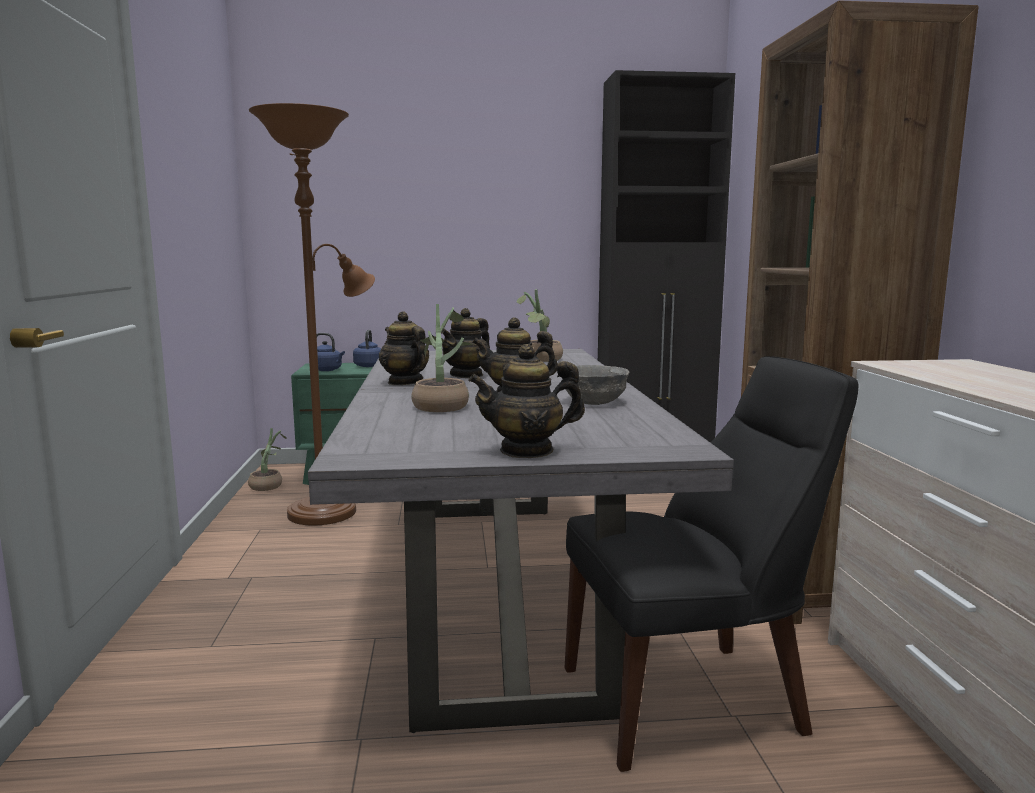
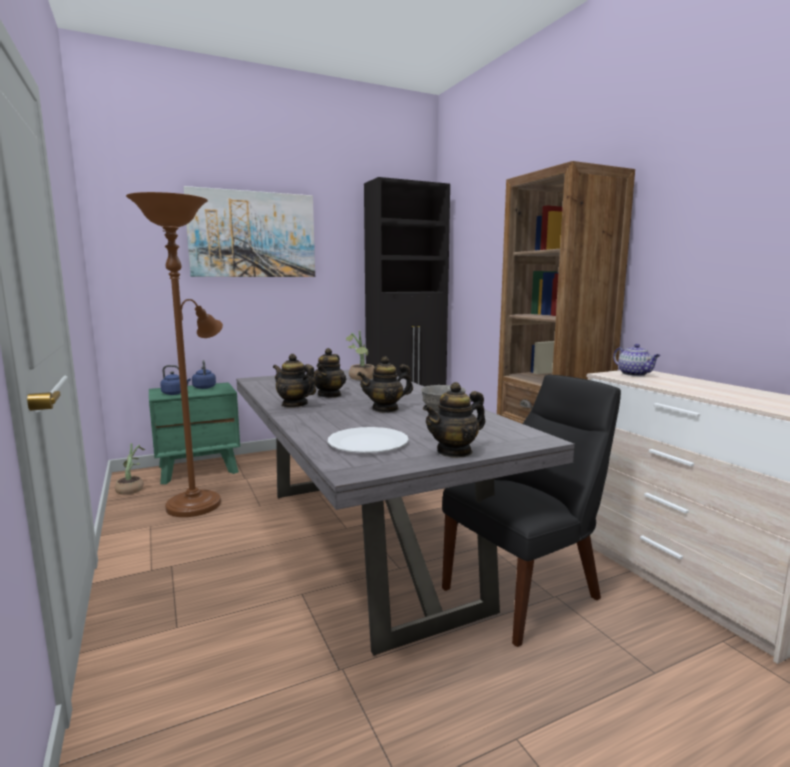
camera: 20 degrees left, 0 degrees up
(427, 429) = (368, 442): none -> white plate
(441, 405) = (348, 422): potted plant -> none
(443, 163) = (253, 234): none -> picture
(940, 366) = (635, 374): none -> teapot

